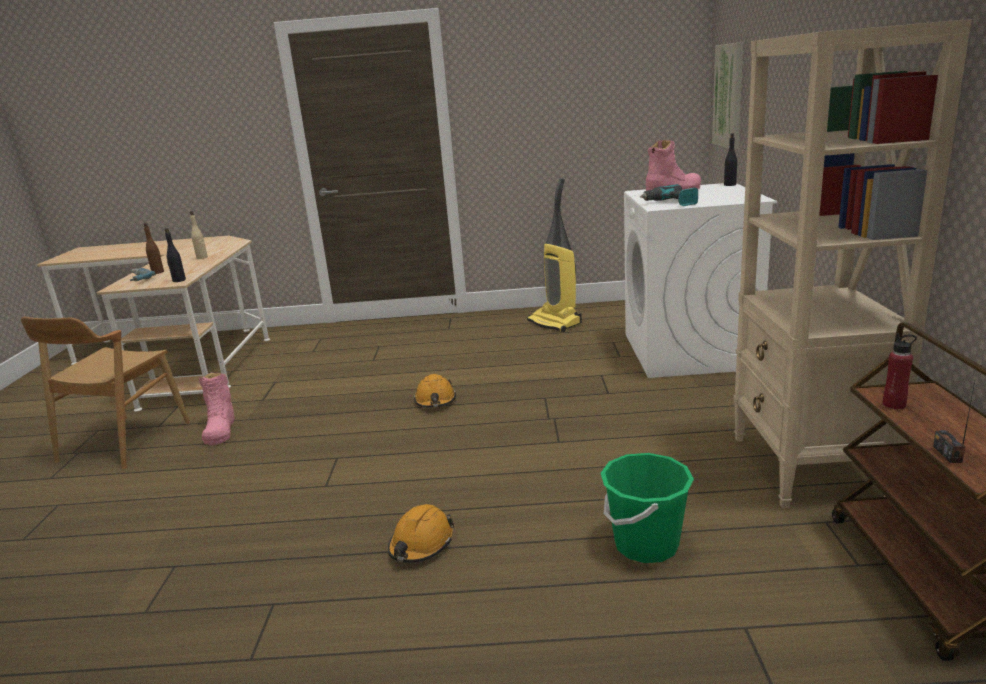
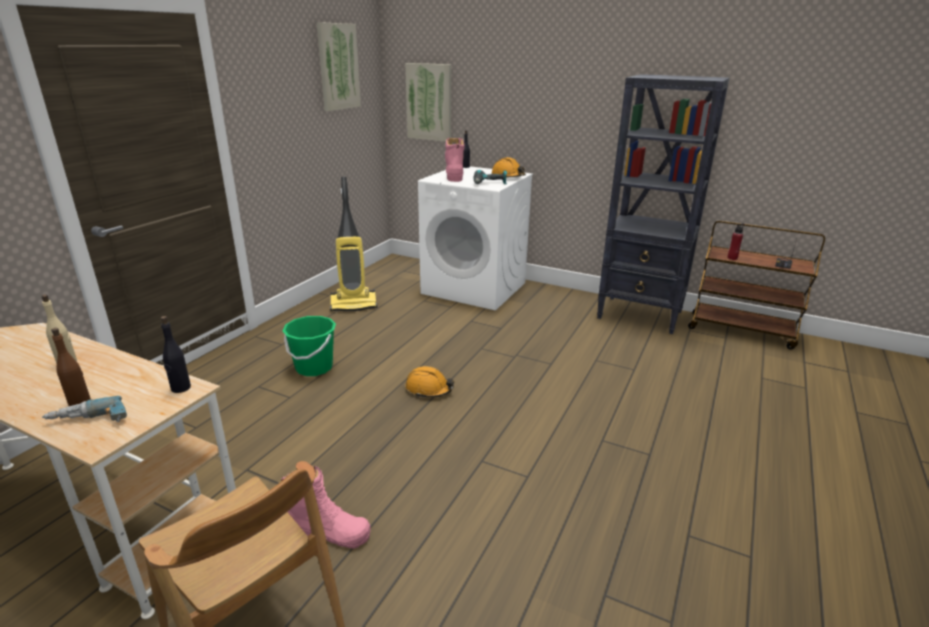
camera: 65 degrees left, 5 degrees up
(421, 544) = (645, 449): orange hard hat -> orange hard hat (508, 177)
(618, 57) = (338, 67): none -> picture
(646, 544) = (685, 376): green bucket -> green bucket (314, 367)
(807, 468) = (640, 315): beige bookcase -> black bookcase

